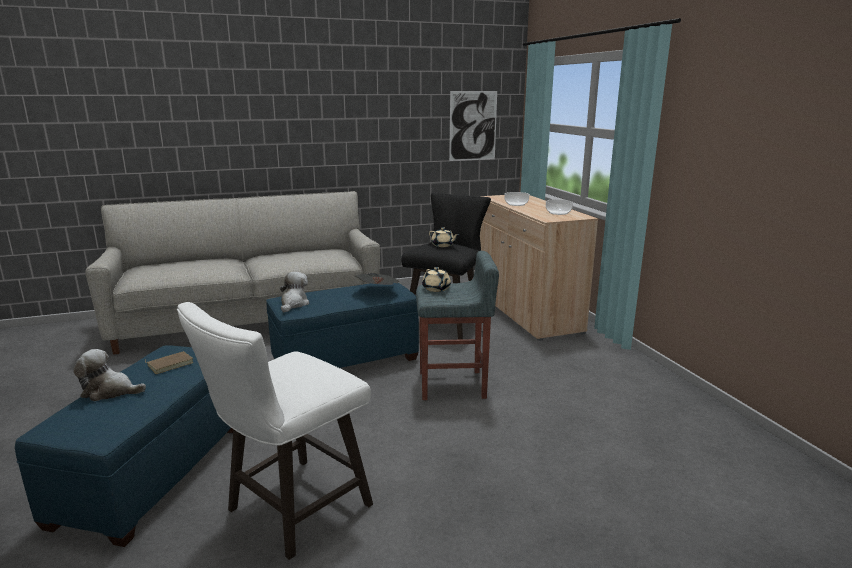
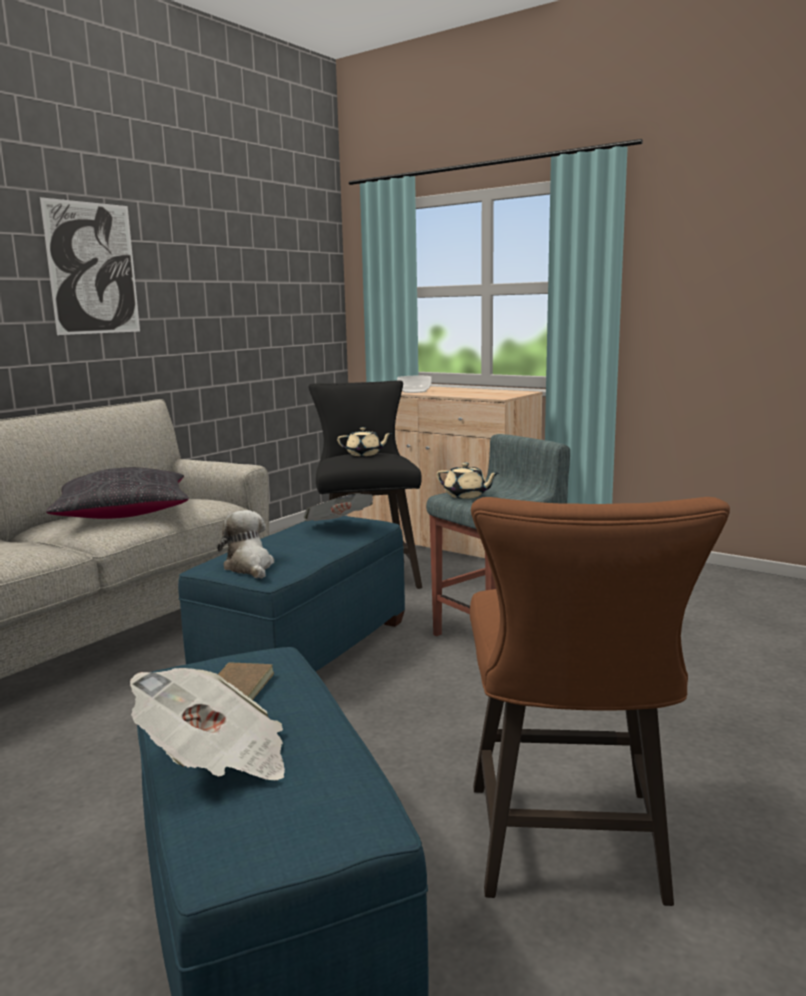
camera: 35 degrees left, 5 degrees down
(110, 391) = (217, 760): plush toy -> newspaper
(290, 511) = (569, 852): white stool -> brown stool
(293, 257) = (123, 513): none -> black pillow
(473, 126) = (294, 296): picture -> picture (93, 268)
(558, 213) = (487, 392): bowl -> none

